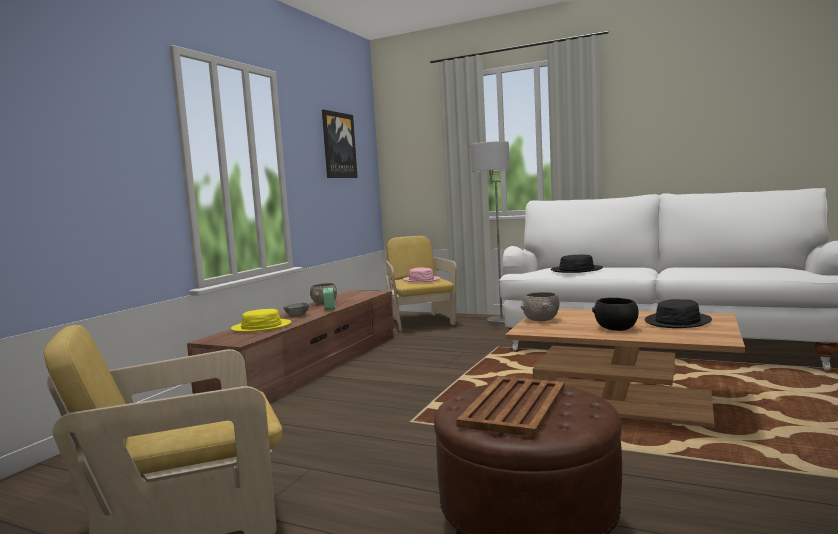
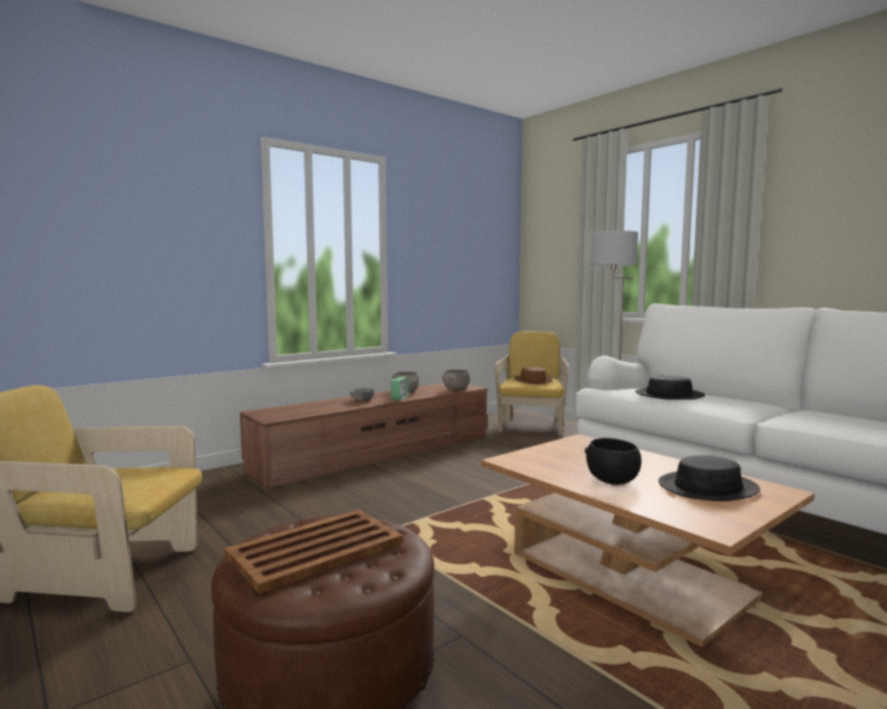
camera: 25 degrees right, 0 degrees up
(261, 327) = (314, 407): yellow hat -> none
(338, 145) = (463, 231): picture -> none
(421, 280) = (533, 380): pink hat -> brown hat
(541, 319) = (551, 450): grey bowl -> grey bowl (456, 389)

